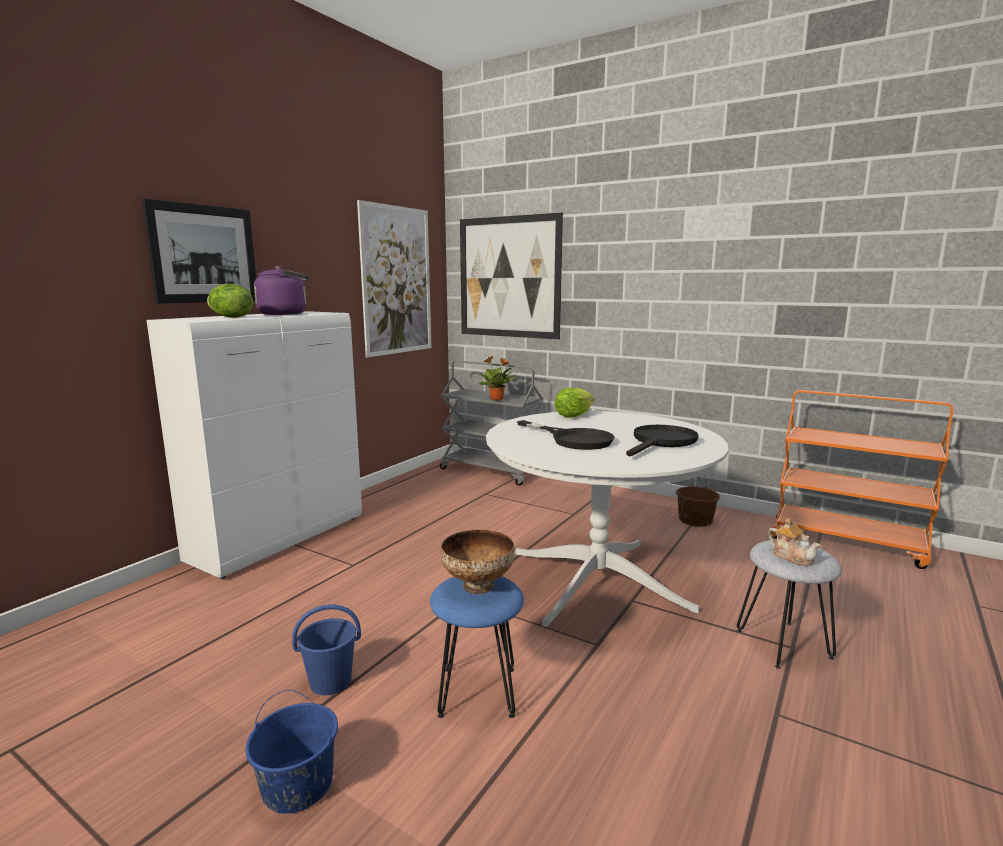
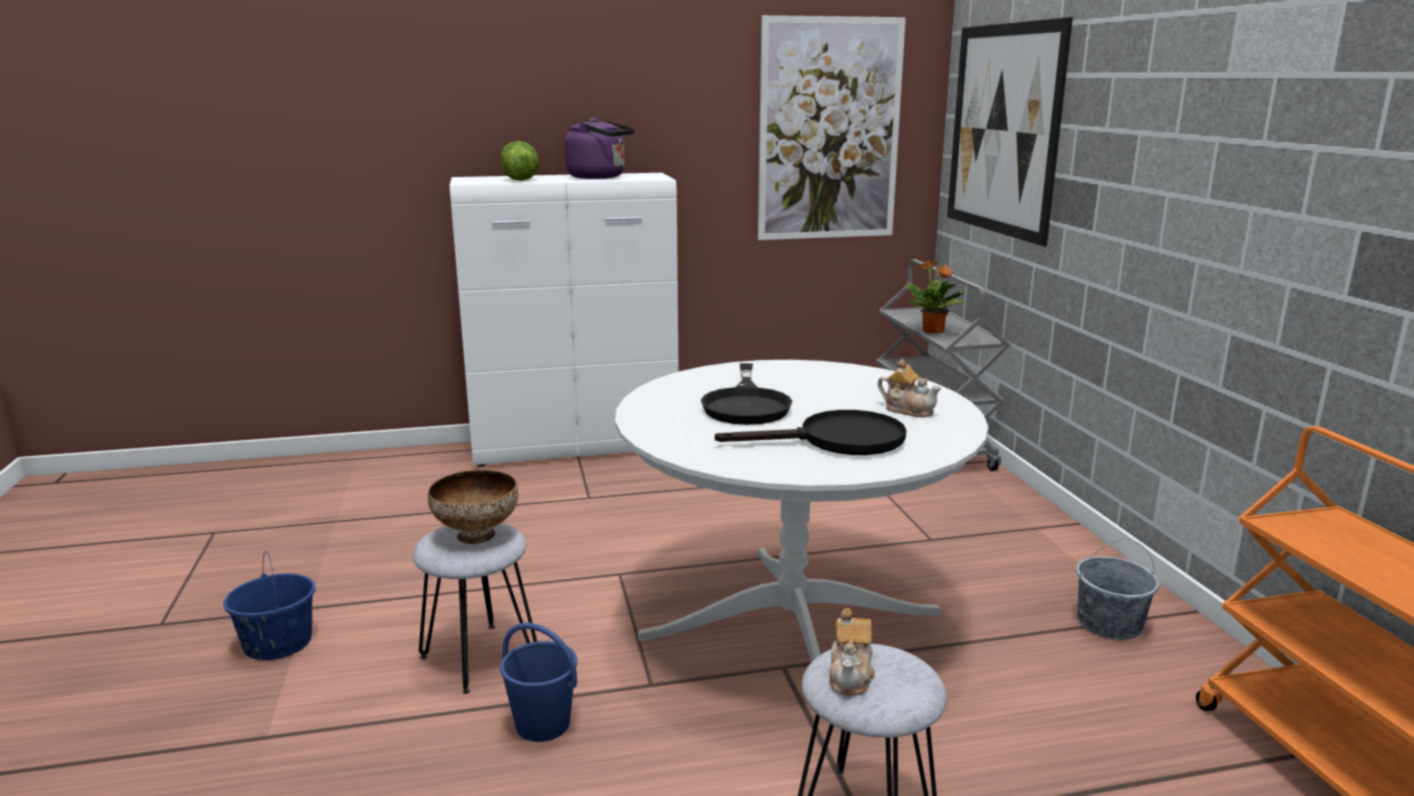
camera: 45 degrees right, 5 degrees up
(204, 254) = (524, 103): picture -> none
(329, 682) = (405, 587): blue bucket -> blue bucket (542, 724)
(477, 691) = (479, 657): blue stool -> grey stool
(573, 416) = (855, 375): lettuce -> none
(641, 423) = (908, 410): none -> teapot
(695, 520) = (1110, 624): brown bucket -> grey bucket

